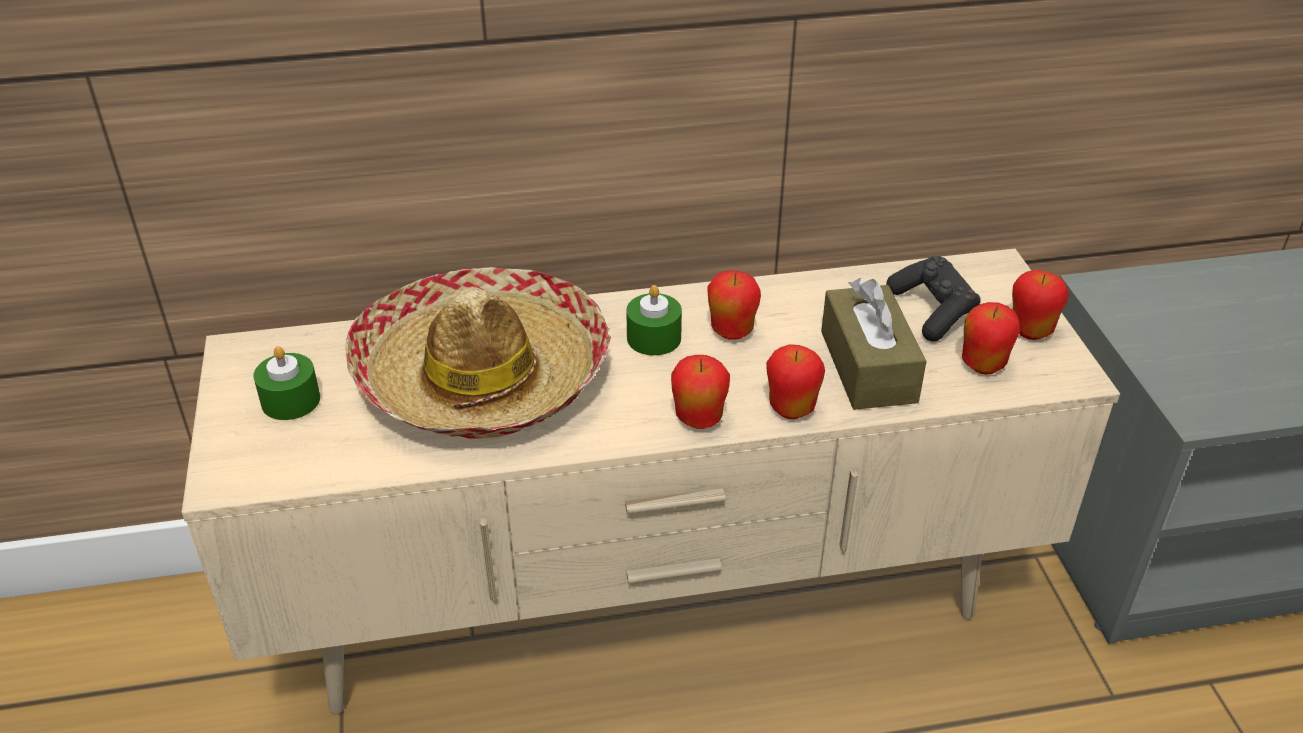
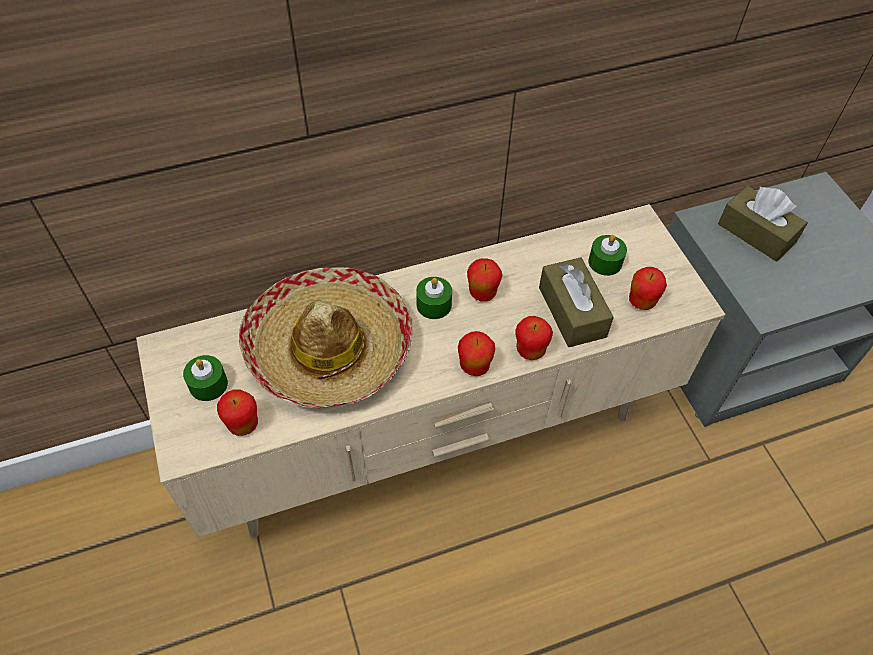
camera: 10 degrees left, 15 degrees up
(932, 311) = (605, 262): black game controller -> green candle
(1030, 330) = (667, 271): apple -> apple (243, 424)
(1191, 312) = (756, 233): none -> brown tissue box

